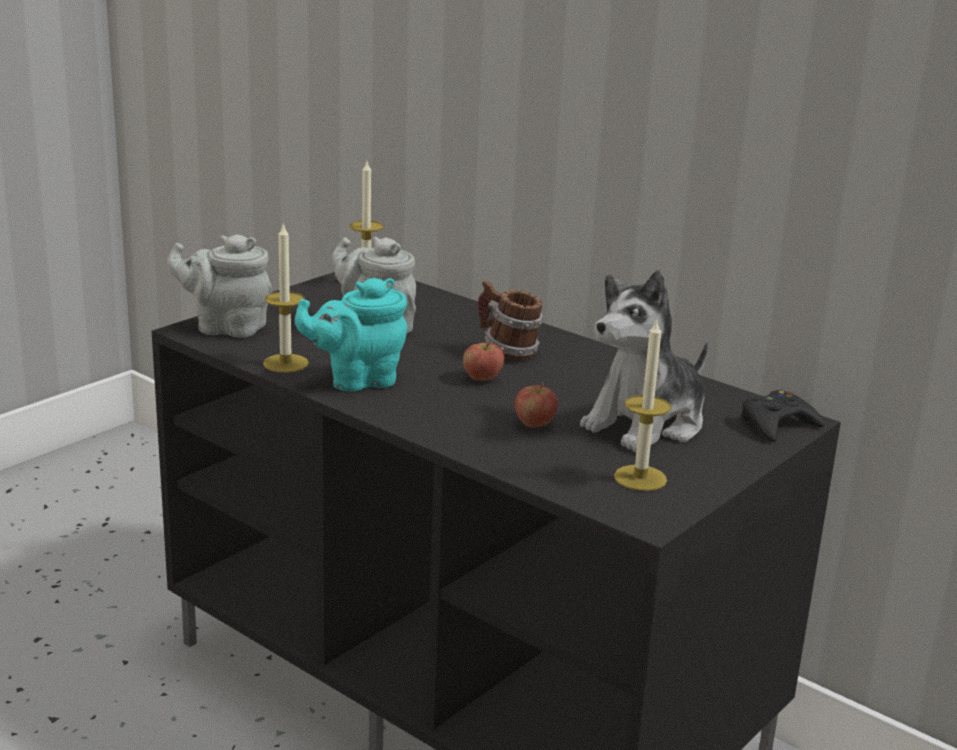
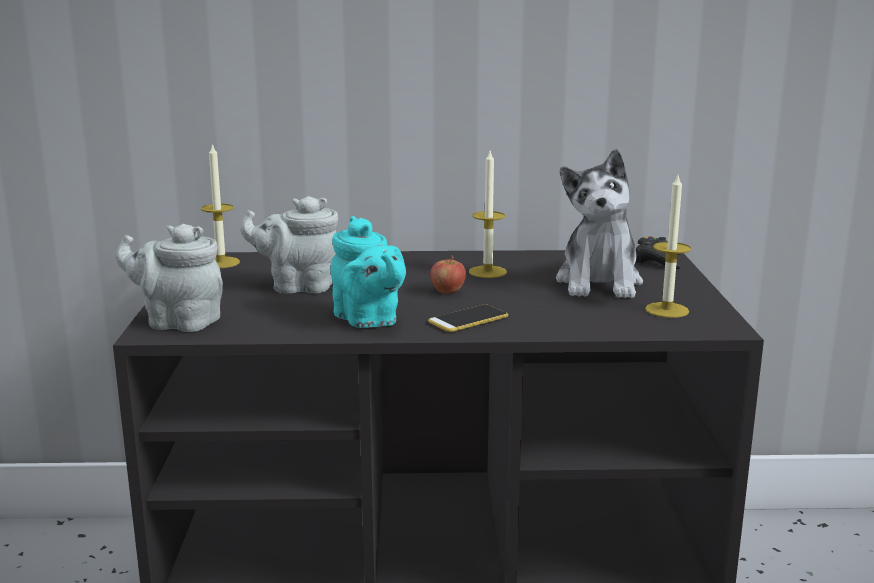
camera: 40 degrees left, 5 degrees down
(226, 327) = (178, 322): grey teapot -> grey teapot turned 45 degrees clockwise
(285, 363) = (288, 328): candle -> candle (487, 272)
(357, 380) = (368, 320): turquoise teapot -> turquoise teapot turned 60 degrees counterclockwise
(436, 412) = (468, 319): none -> phone
(507, 352) = (425, 272): mug -> none
(534, 424) = (542, 304): apple -> none

